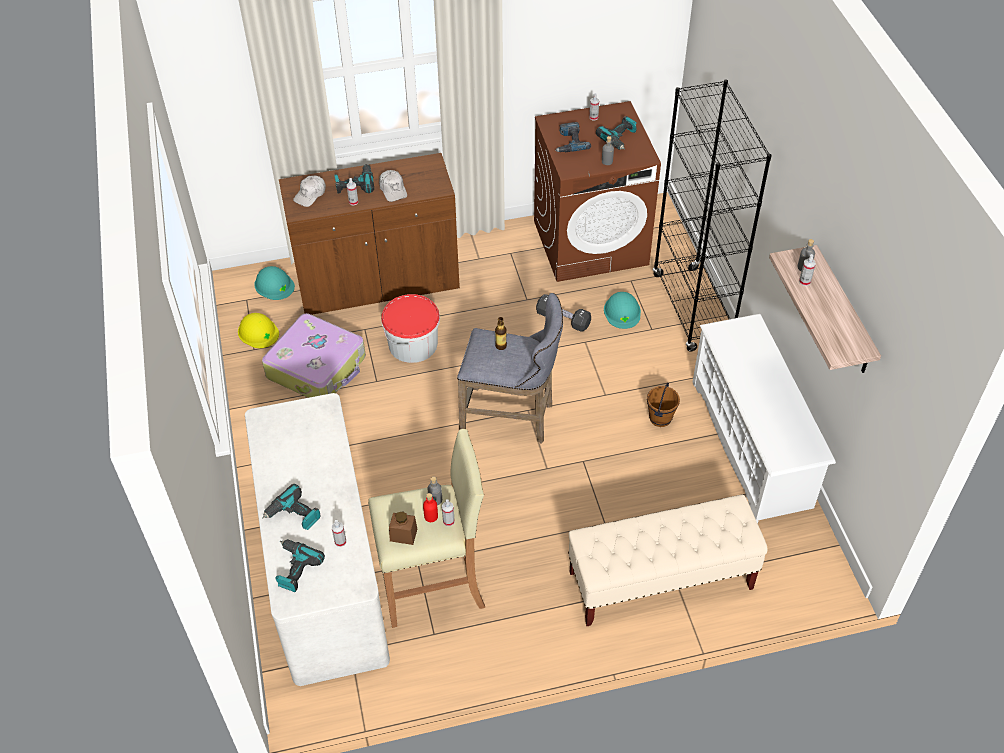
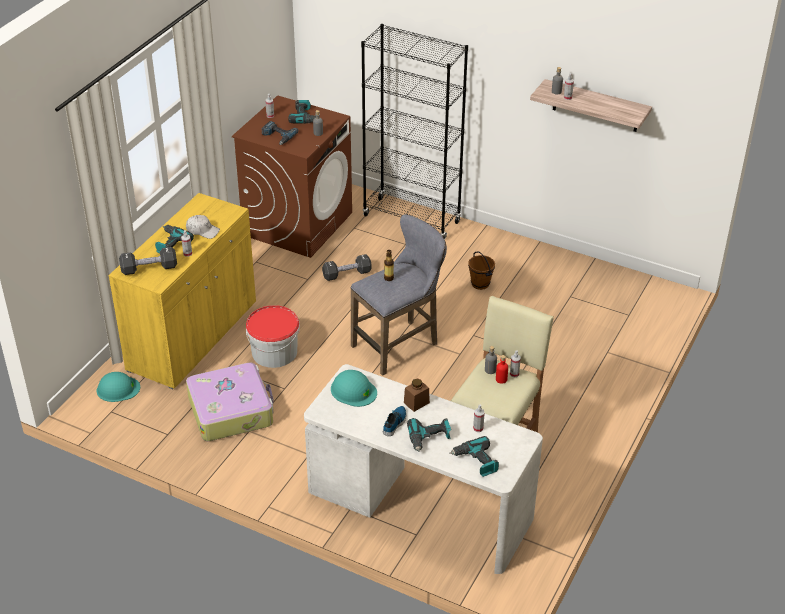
camera: 50 degrees left, 10 degrees down
(258, 332) = (153, 423): yellow hard hat -> none
(292, 477) = (395, 423): none -> shoe
(310, 195) = (149, 269): white cap -> black dumbbell
(378, 282) = (193, 336): brown cabinet -> yellow cabinet
(403, 535) = (503, 399): brown jar -> brown jar (416, 403)
(622, 311) = (375, 246): turquoise hard hat -> turquoise hard hat (353, 390)
(660, 581) = (600, 358): beige bench -> none
(751, 444) = (543, 261): white shoe rack -> none

